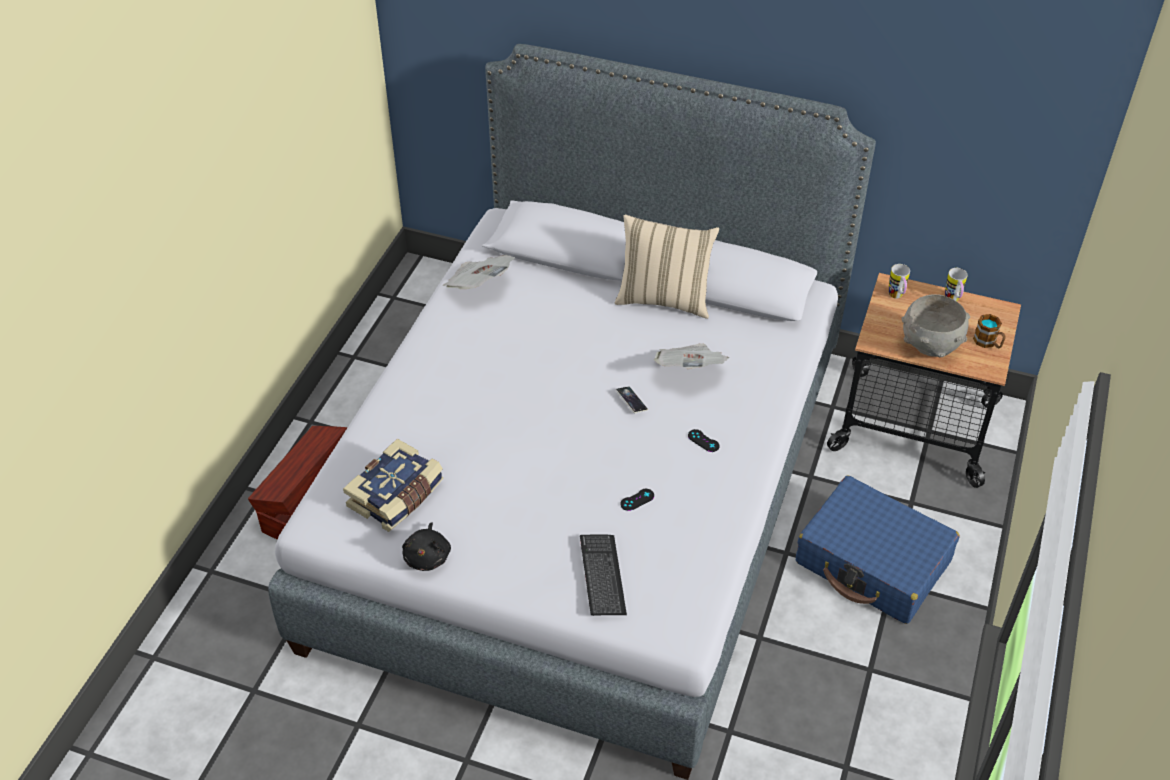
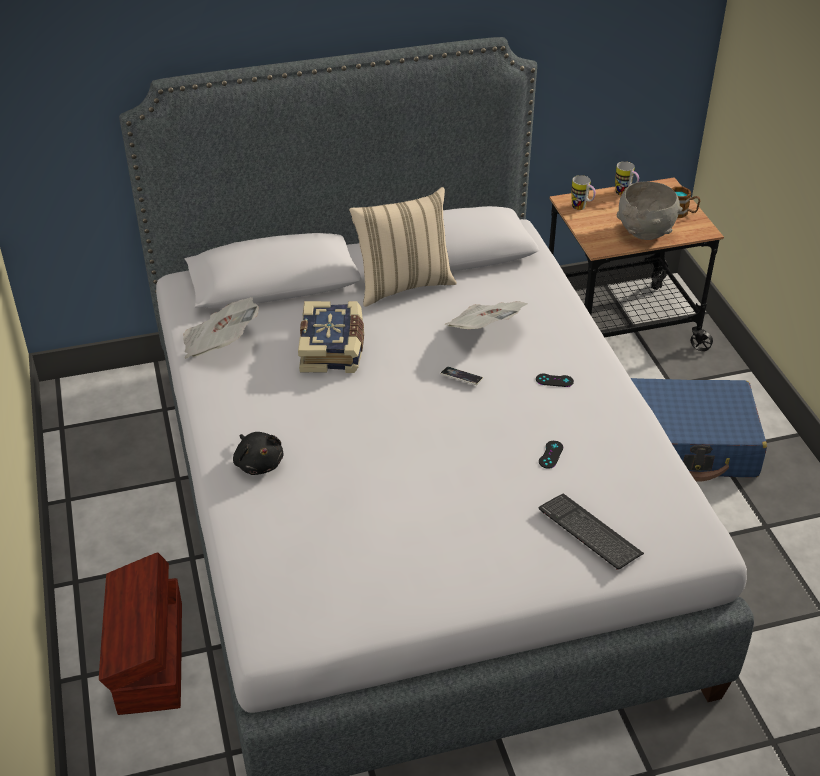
camera: 35 degrees left, 5 degrees down
(397, 496) = (332, 565): book -> book (333, 349)
(428, 556) = (415, 603): black plush toy -> black plush toy (258, 463)

